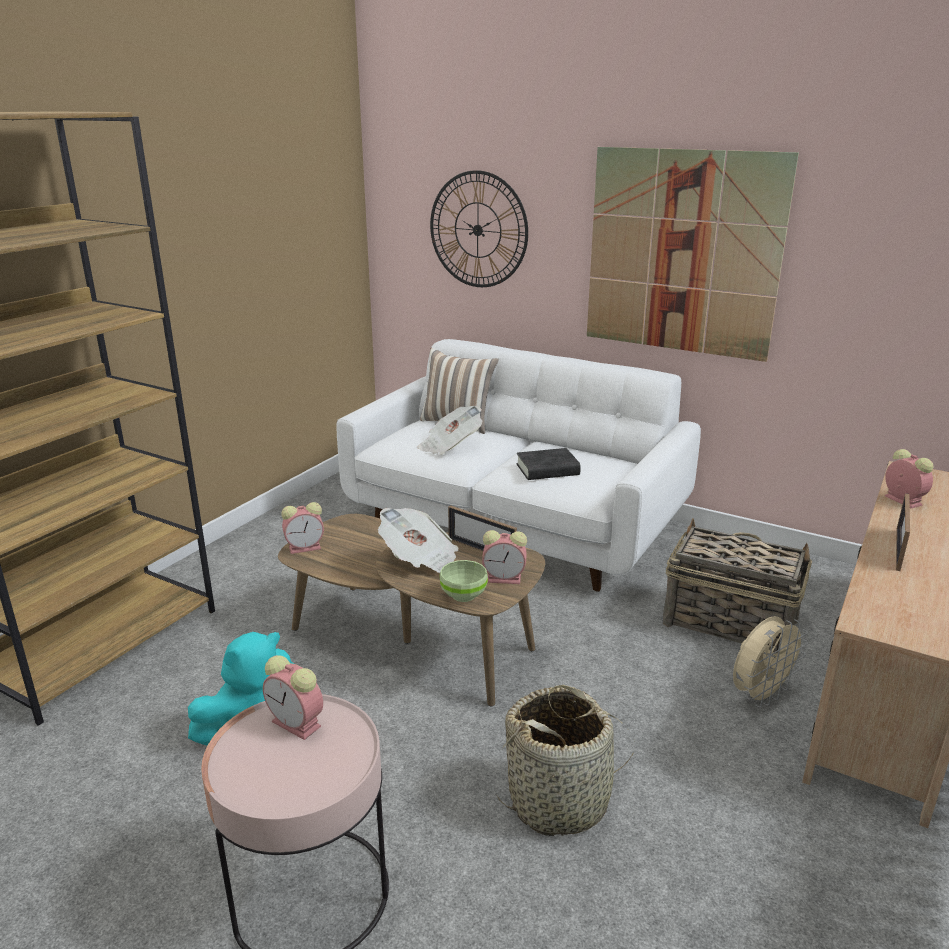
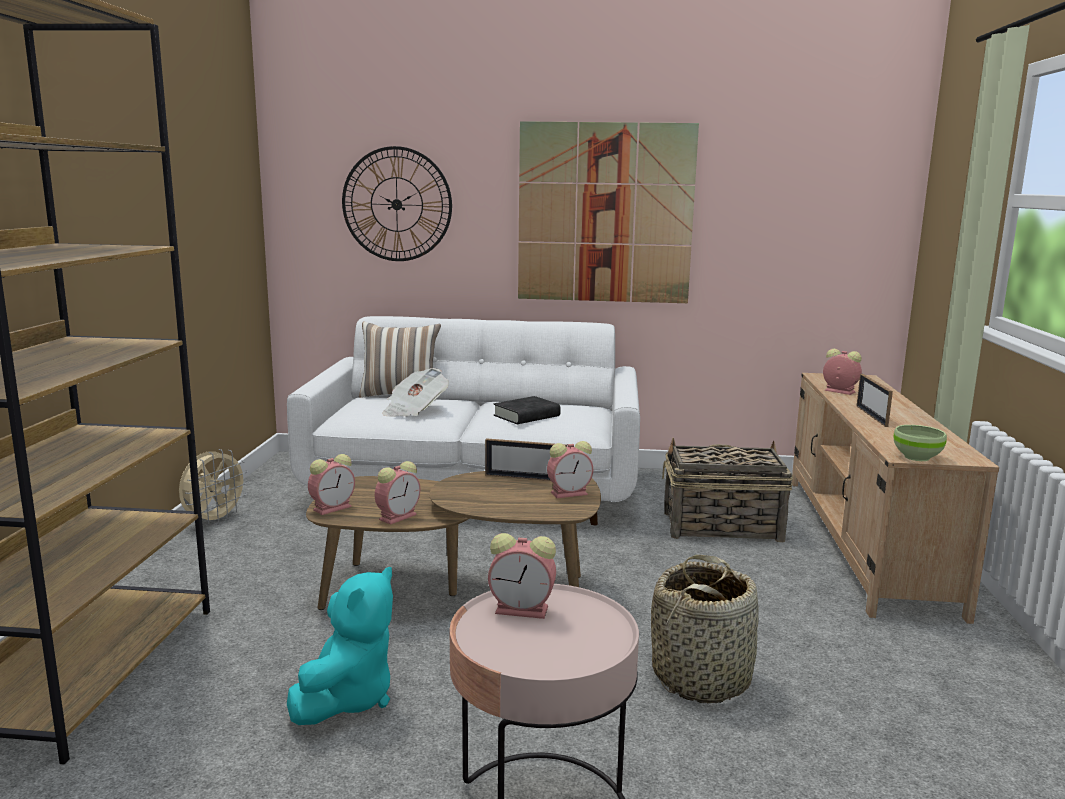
camera: 25 degrees left, 10 degrees down
(348, 569) = (399, 516): none -> alarm clock
(420, 560) = (475, 493): newspaper -> none
(463, 595) = (545, 510): green bowl -> green bowl (916, 457)
(760, 695) = (788, 569): beige fan -> beige fan (215, 520)

